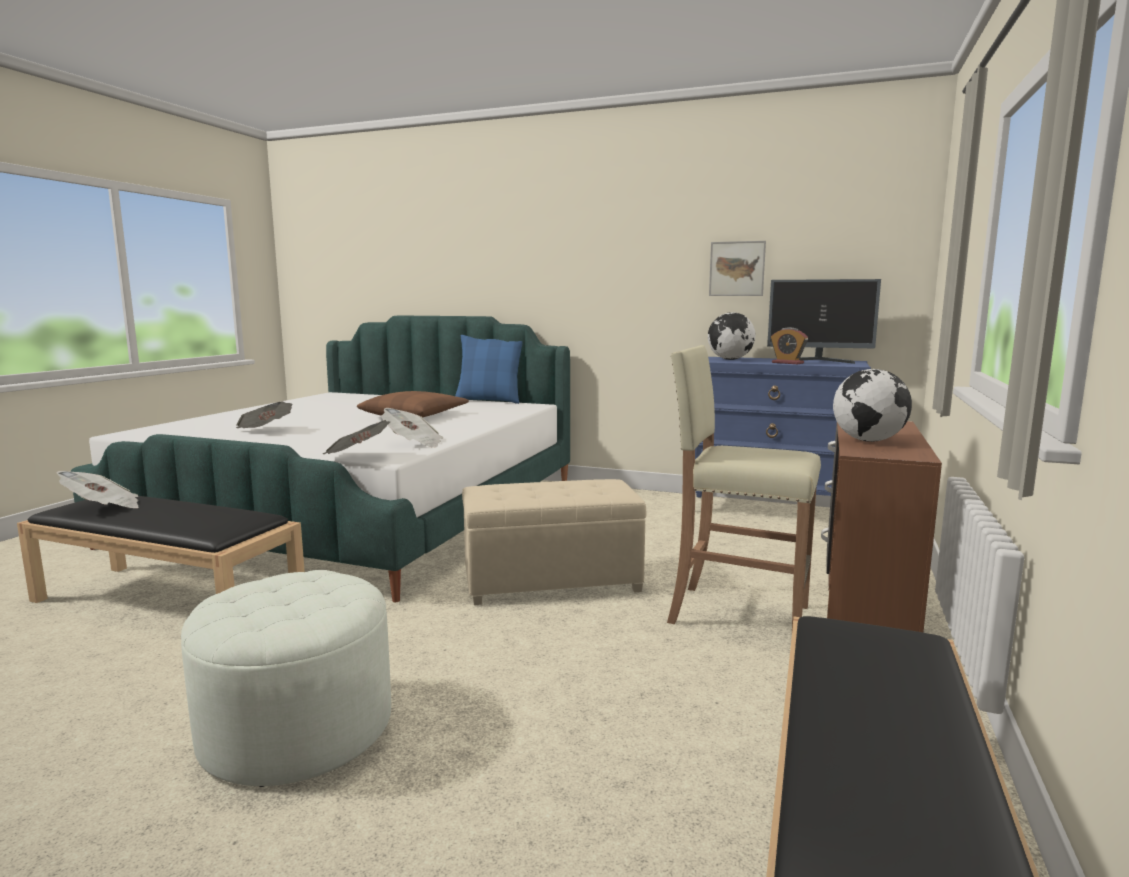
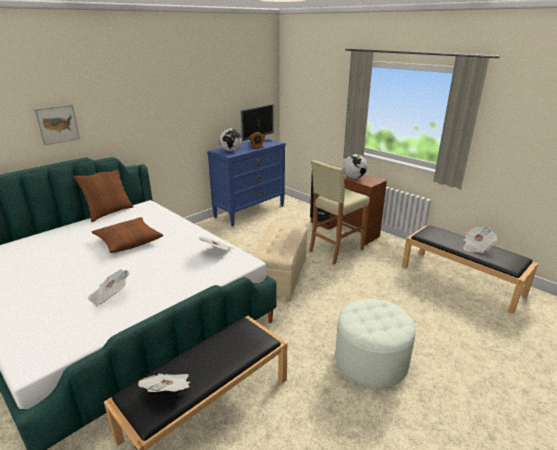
camera: 65 degrees left, 15 degrees up
(357, 455) = (236, 269): newspaper -> newspaper (476, 247)
(489, 401) = (109, 212): blue pillow -> brown pillow
(737, 269) = (216, 104): picture -> picture (58, 124)

